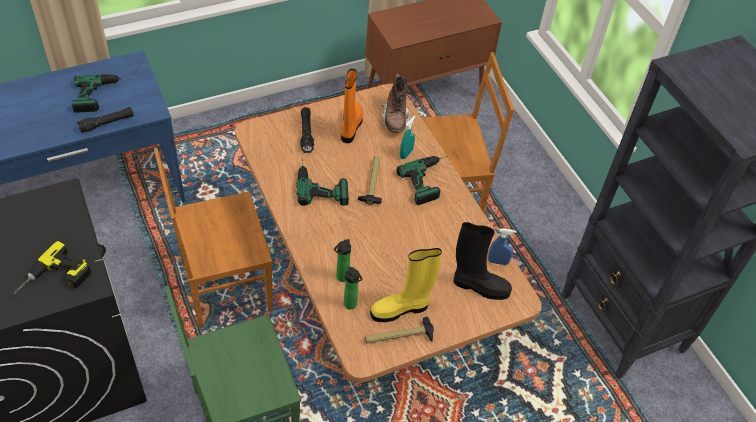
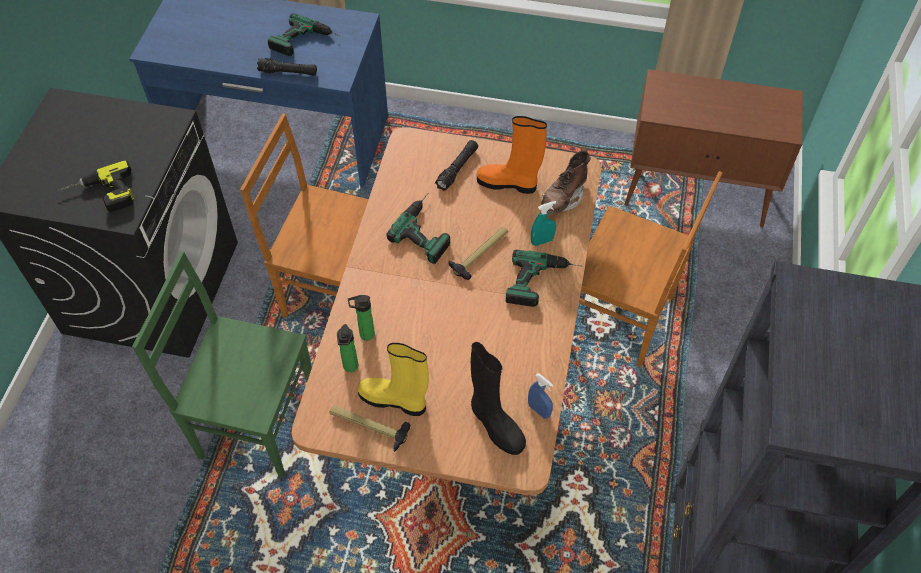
camera: 40 degrees right, 5 degrees up
(350, 126) = (508, 183): orange boot -> orange boot turned 120 degrees counterclockwise

